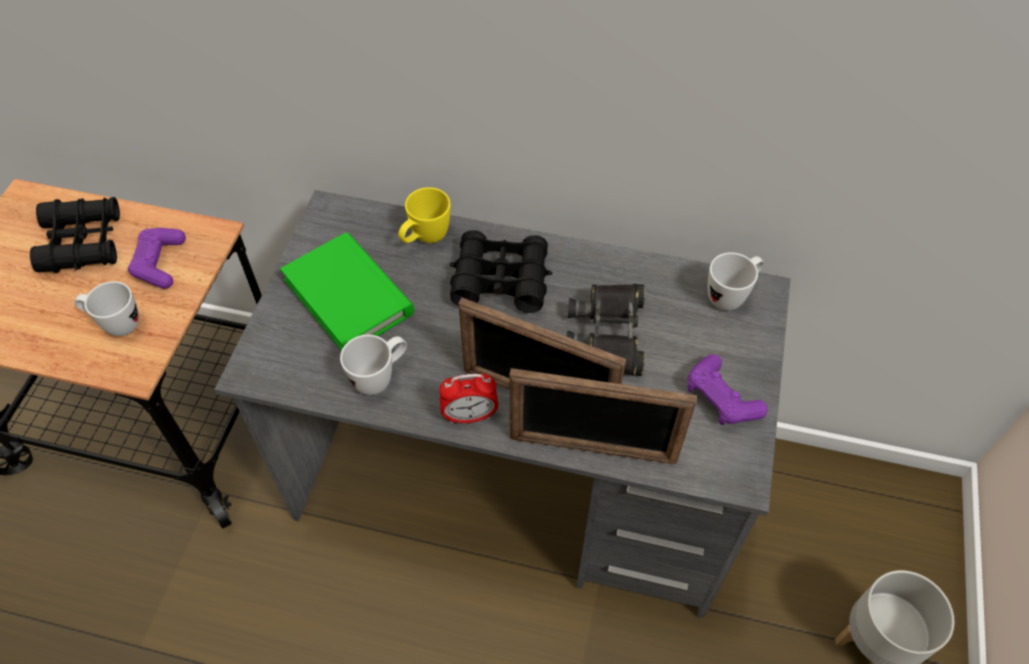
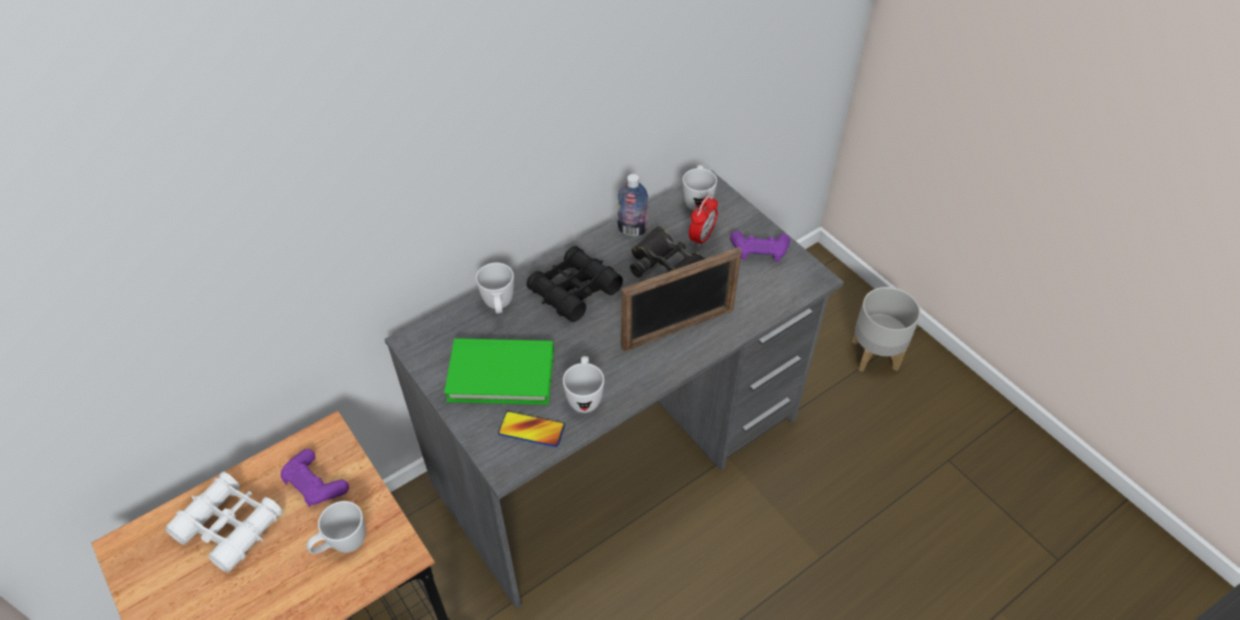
camera: 50 degrees left, 5 degrees down
(83, 242) = (230, 526): black binoculars -> white binoculars
(306, 363) = (531, 430): none -> phone
(425, 239) = (499, 306): yellow mug -> white mug
(469, 416) = (659, 369): alarm clock -> alarm clock (701, 237)
(592, 448) = (737, 327): picture frame -> none
(627, 270) = (632, 230): none -> bottle

